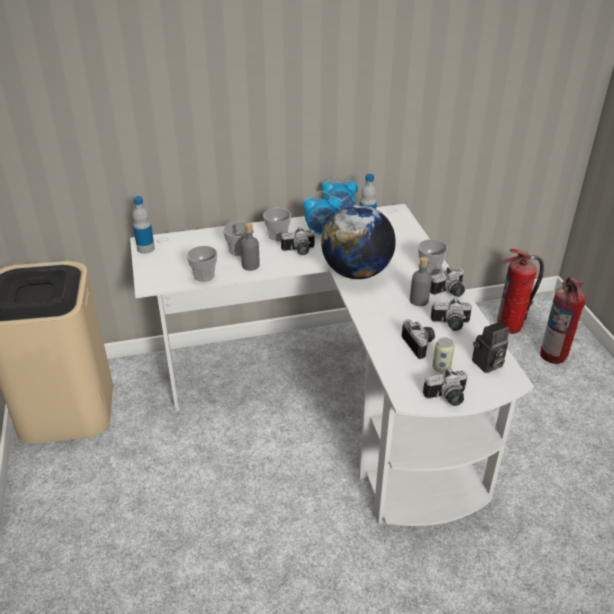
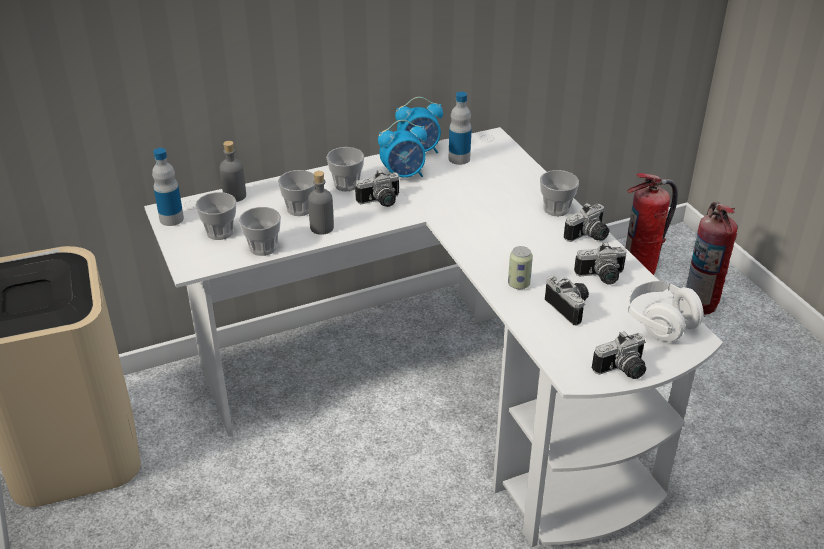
camera: 10 degrees left, 0 degrees up
(177, 261) = (220, 232): none -> cup
(356, 272) = (464, 223): globe -> none
(419, 300) = (553, 251): grey bottle -> grey bottle (235, 196)
(441, 368) = (605, 333): can -> can (518, 284)
(487, 365) = (660, 323): camera -> white headphones

